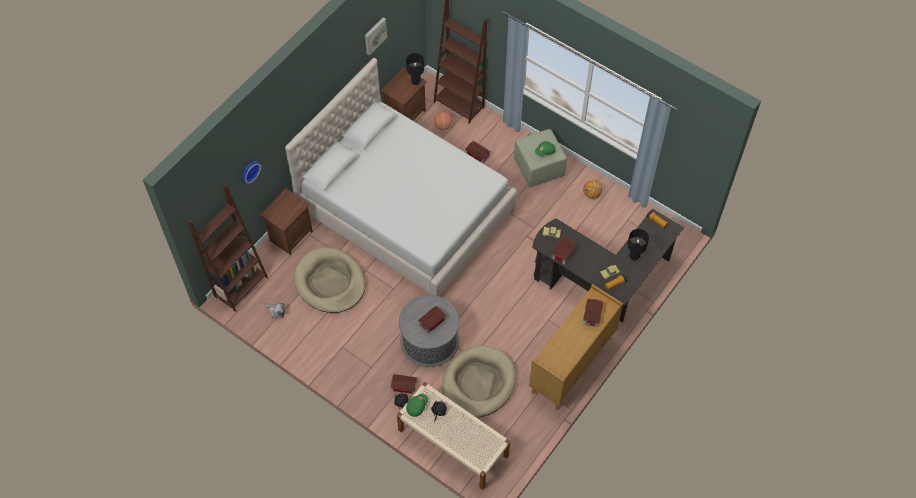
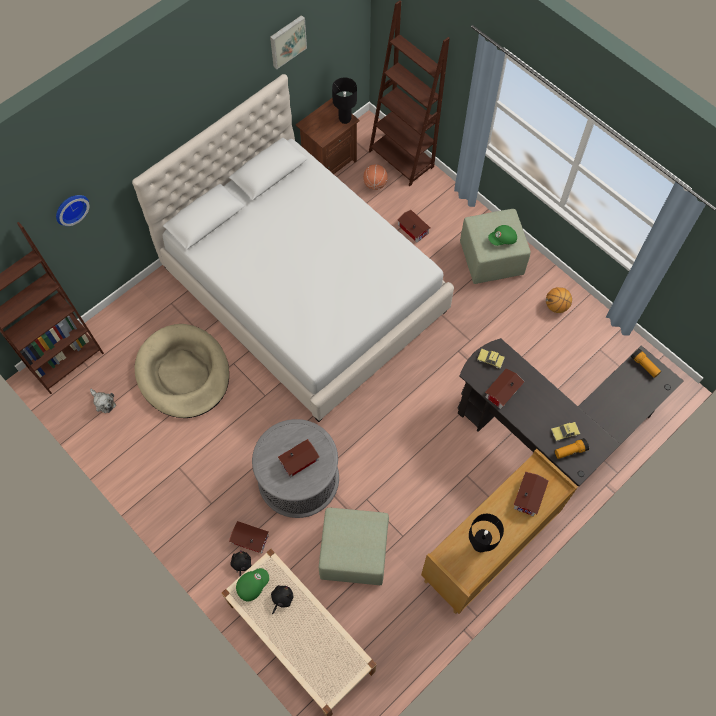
camera: 10 degrees right, 5 degrees up
(290, 236) = (146, 301): brown nightstand -> none
(478, 383) = (353, 553): beige dog bed -> green ottoman
(634, 256) = (604, 412): black table lamp -> black table lamp (480, 544)

